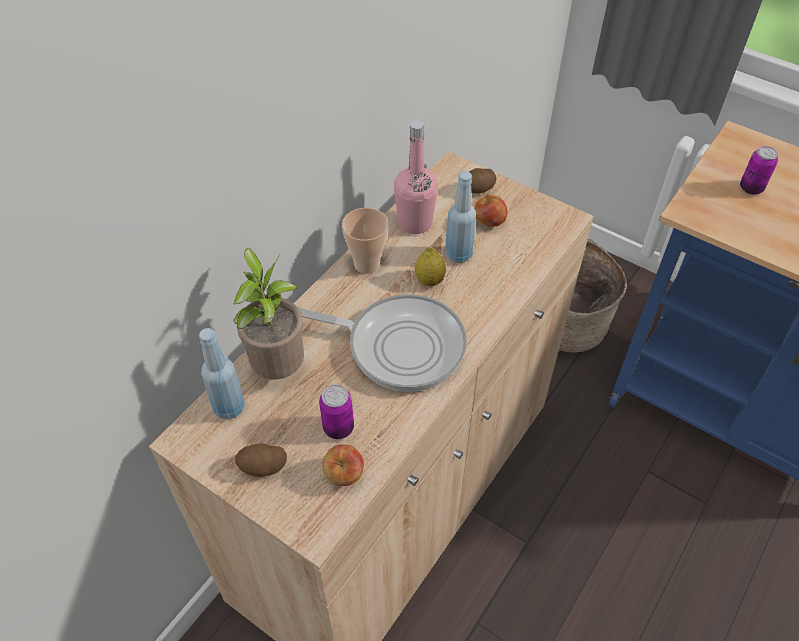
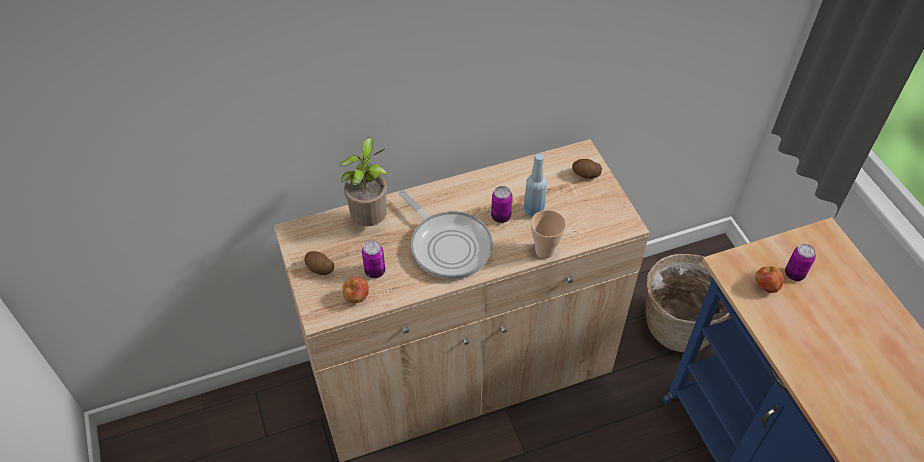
camera: 35 degrees right, 0 degrees up
(229, 407) = (328, 227): blue bottle -> none
(367, 264) = (471, 187): cup -> cup (545, 250)
(415, 223) = (524, 176): pink bottle -> none
(429, 280) = (501, 216): lemon -> can
(489, 222) = (572, 200): apple -> apple (765, 287)

